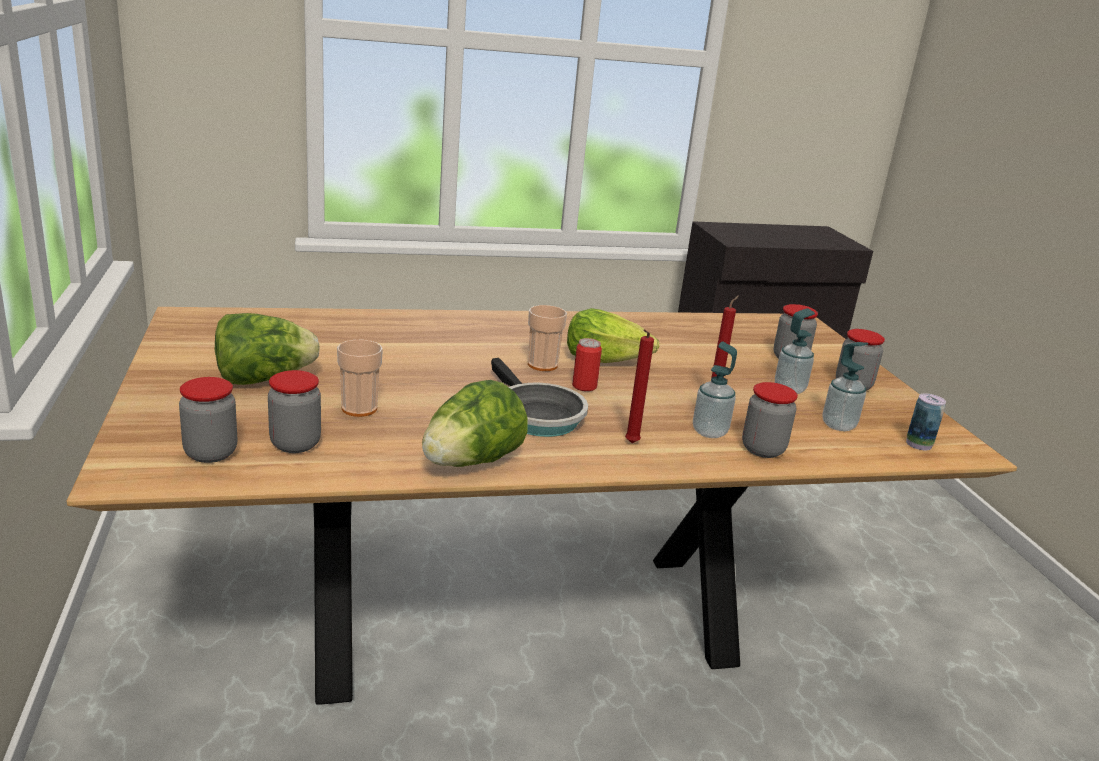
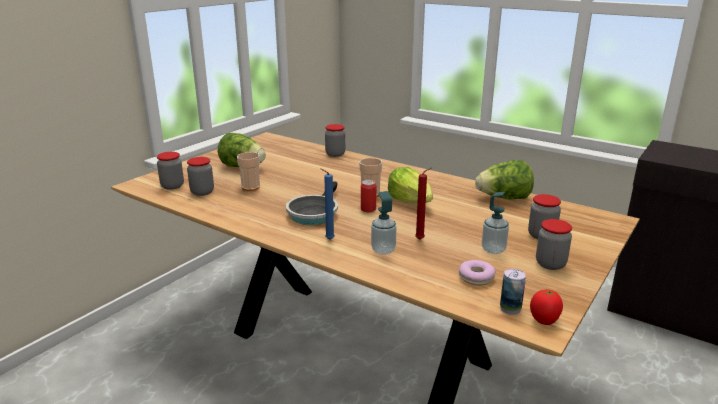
camera: 50 degrees right, 0 degrees up
(471, 462) = (244, 220): lettuce -> lettuce (504, 198)
(630, 444) = (328, 239): red candle -> blue candle
(763, 449) = (392, 269): jar -> jar (335, 154)
(838, 425) = (476, 277): soap dispenser -> donut
(957, 444) = (544, 321): none -> tomato

